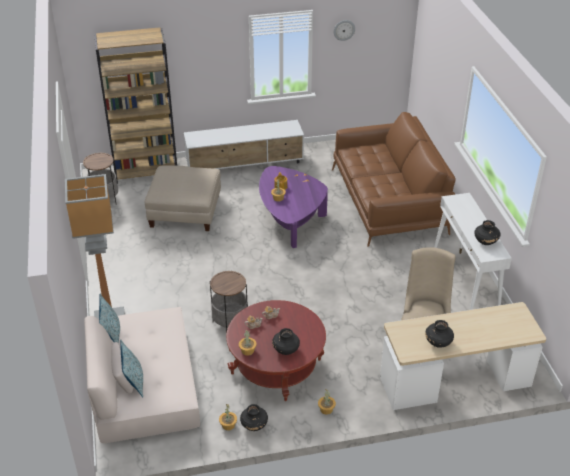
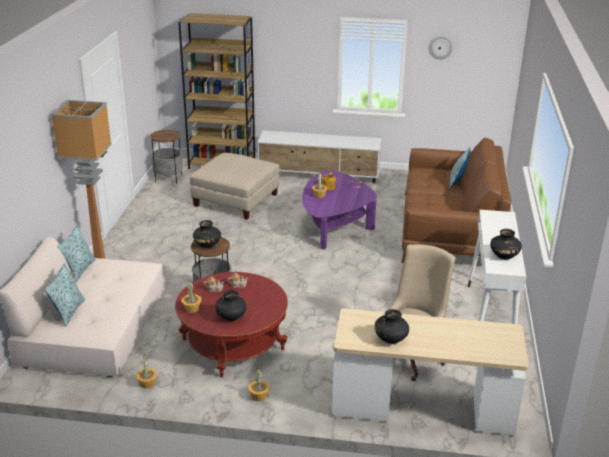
camera: 20 degrees right, 10 degrees down
(254, 425) = (173, 390): black vase -> black vase (207, 245)
(388, 158) = (457, 182): none -> pillow

